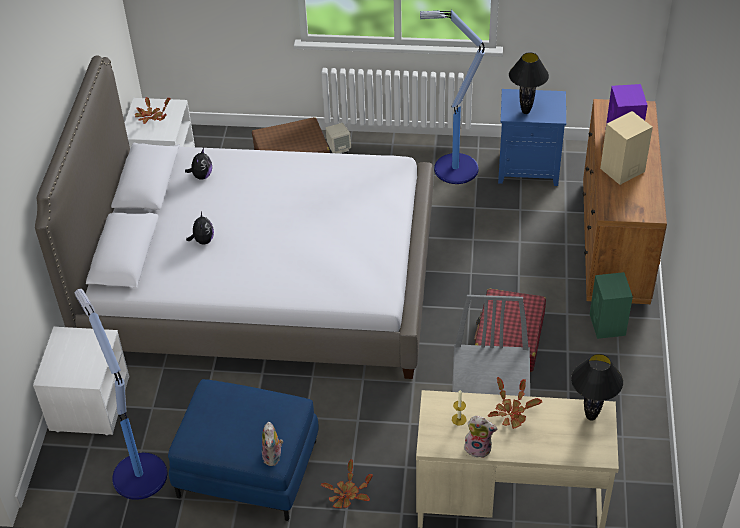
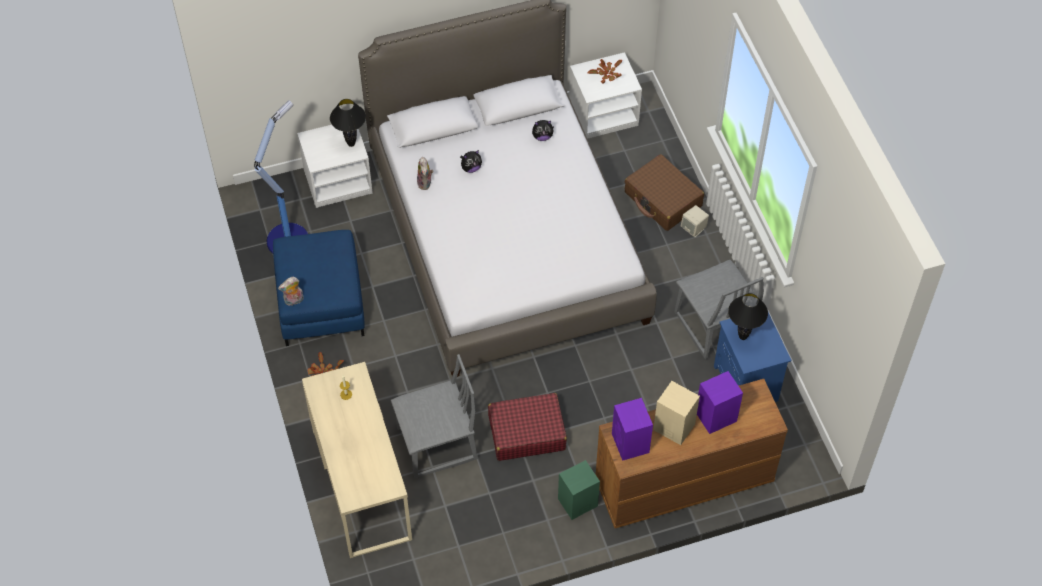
camera: 65 degrees right, 10 degrees up
(454, 169) = (714, 325): floor lamp -> grey chair
(479, 448) = (324, 416): plush toy -> plush toy (425, 183)
(512, 412) = (367, 427): potted plant -> none
(591, 416) = (384, 481): black table lamp -> black table lamp (351, 144)
(629, 204) = (630, 444): none -> purple speaker

